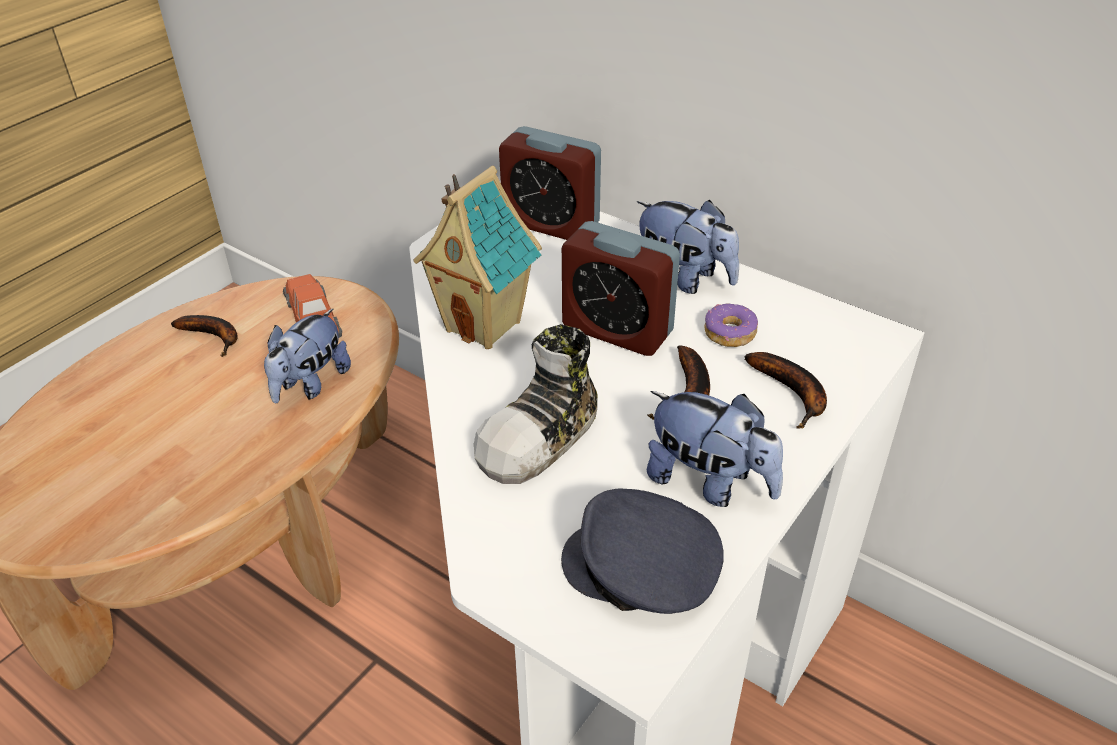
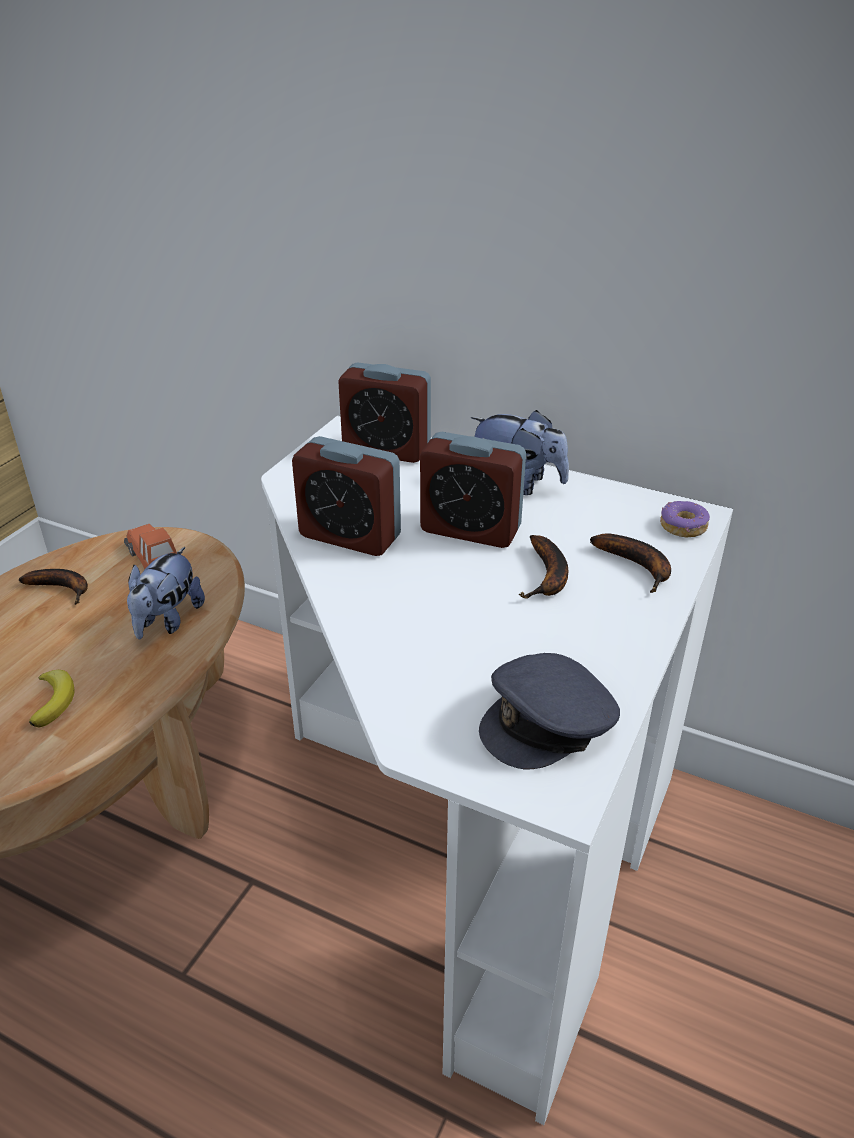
camera: 10 degrees left, 5 degrees down
(182, 459) = (54, 700): none -> banana
(485, 325) = (350, 536): toy house -> alarm clock
(541, 437) = (427, 622): shoe -> none
(642, 571) = (549, 722): grey cap -> grey cap turned 45 degrees counterclockwise
(709, 482) = (587, 644): plush toy -> none
(729, 333) = (569, 524): donut -> donut (683, 527)

